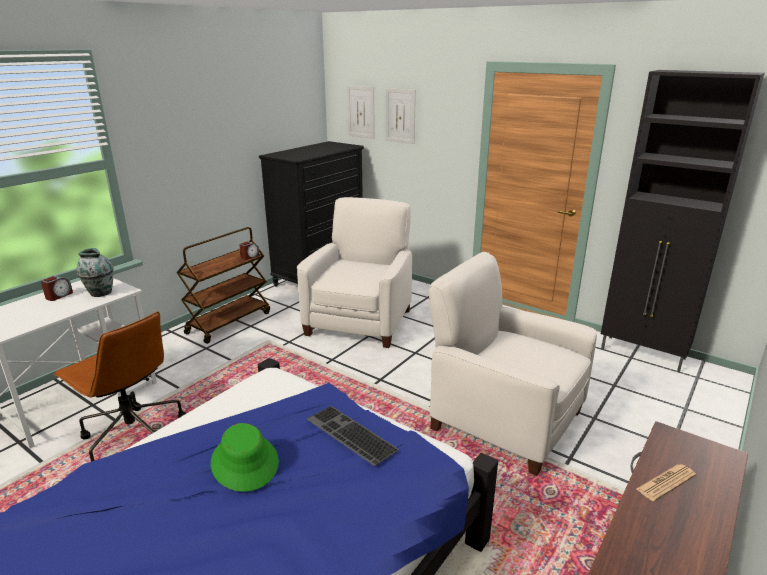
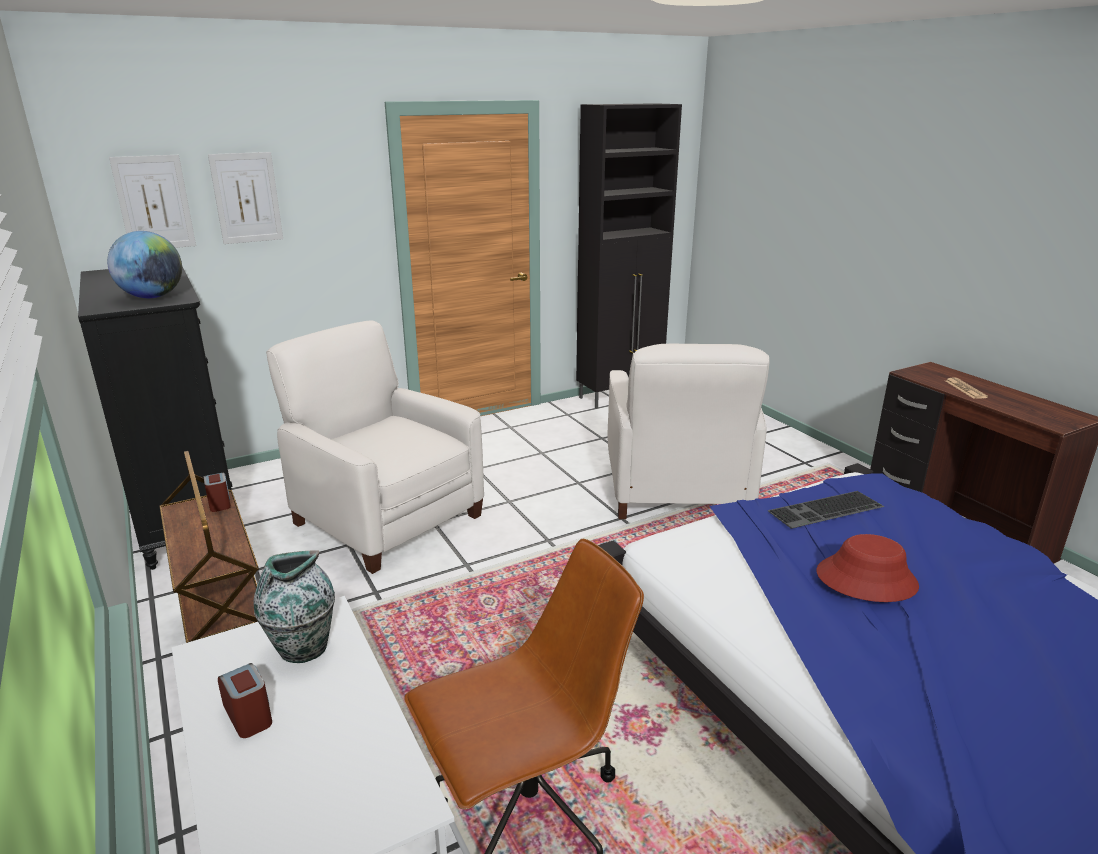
camera: 65 degrees left, 0 degrees up
(245, 462) = (866, 579): green hat -> red hat
(296, 155) = (152, 297): none -> globe
(504, 419) = (677, 490): white armchair -> white armchair turned 60 degrees counterclockwise

